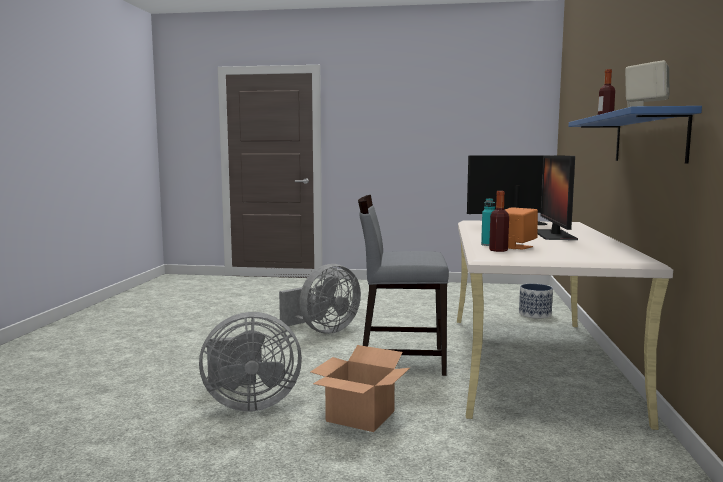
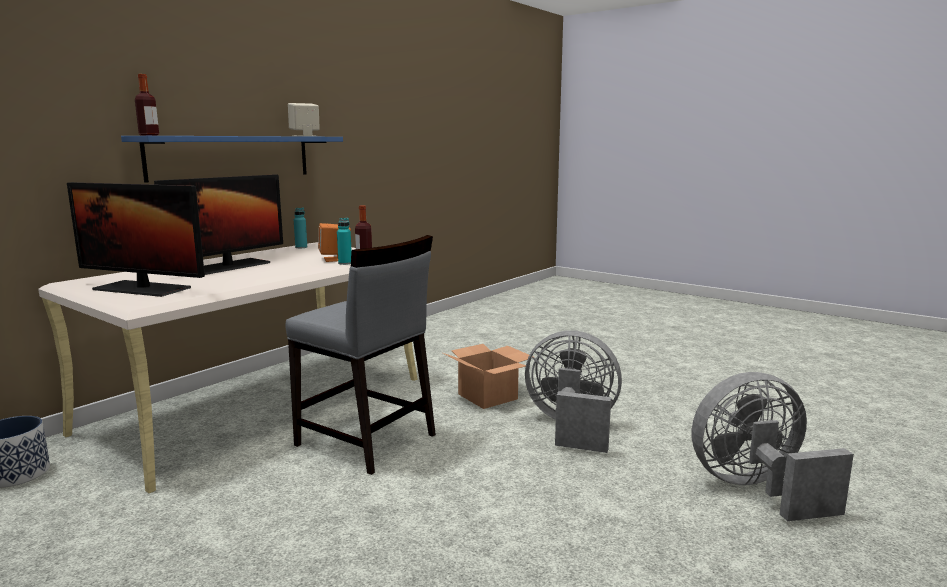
camera: 150 degrees left, 5 degrees up
(323, 331) = (373, 536): grey fan -> grey fan (756, 489)
(623, 253) = (301, 247): none -> turquoise bottle

